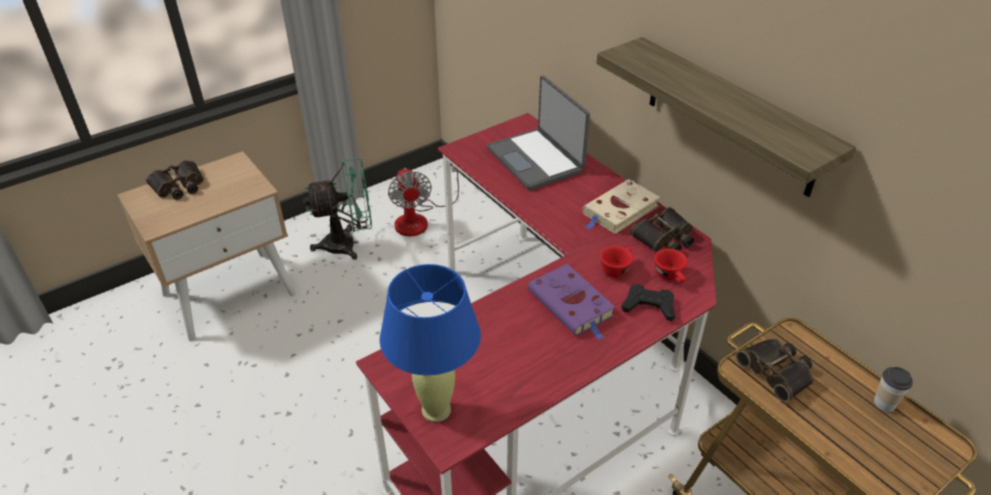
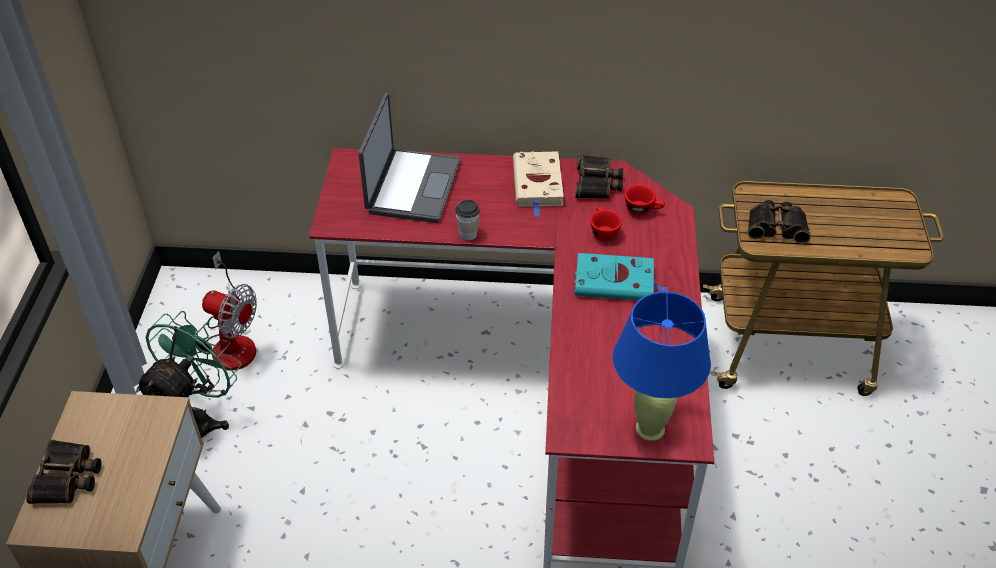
camera: 50 degrees left, 5 degrees up
(536, 160) = (411, 187): laptop -> laptop turned 90 degrees counterclockwise
(572, 305) = (616, 282): purple book -> turquoise book
(649, 306) = (661, 242): black game controller -> none
(730, 116) = (619, 46): shelf -> none
(884, 403) = (845, 200): cup -> cup (468, 234)

